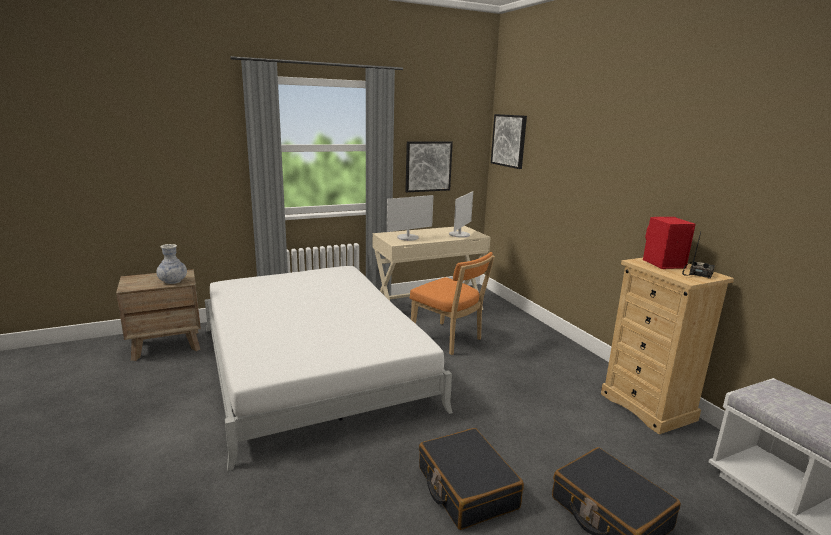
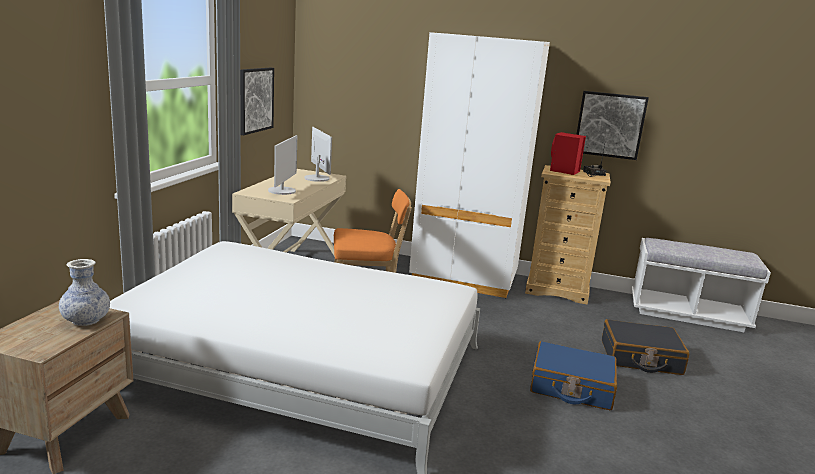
camera: 50 degrees left, 0 degrees up
(466, 488) = (571, 387): black suitcase -> blue suitcase
(509, 140) = (330, 65): picture -> picture (610, 125)
(561, 358) = (464, 278): none -> white wardrobe

